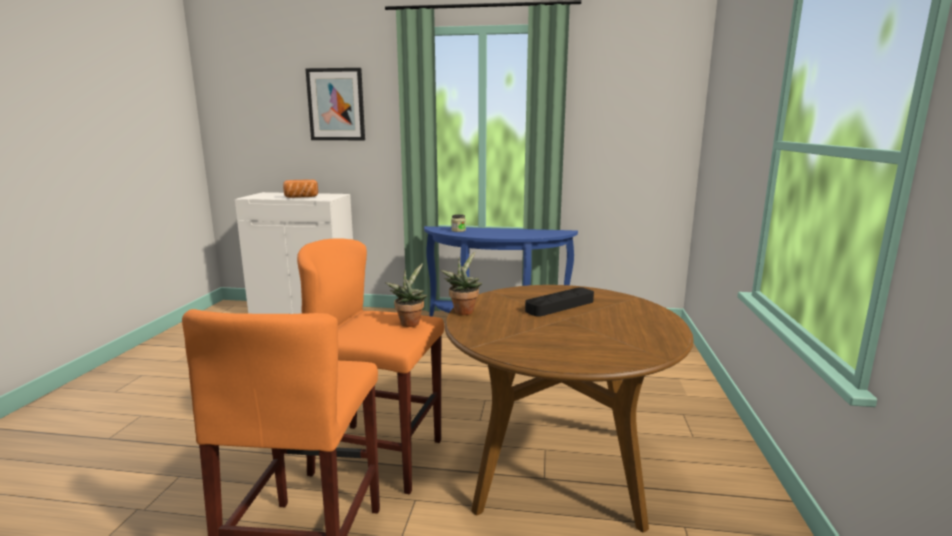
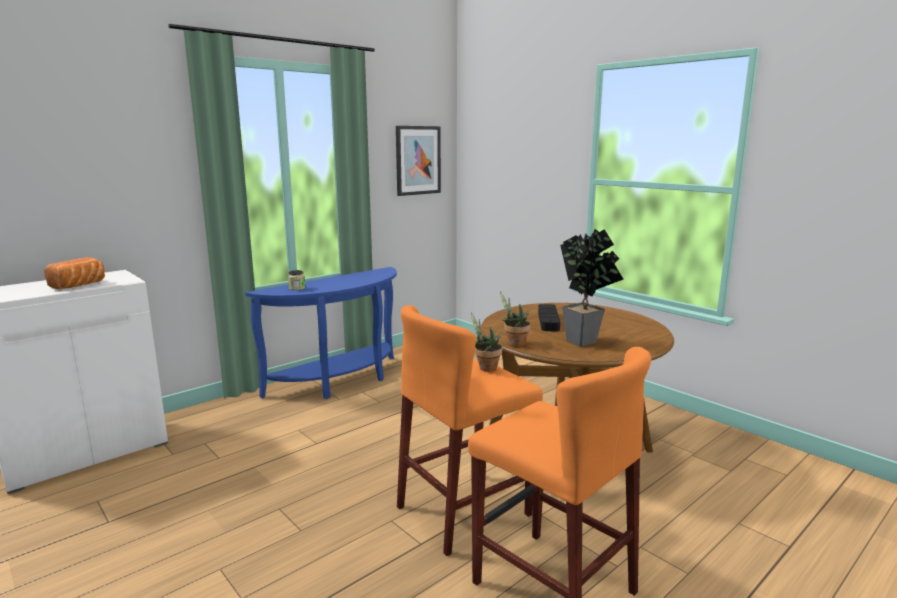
camera: 50 degrees left, 0 degrees up
(336, 104) = (90, 148): picture -> picture (418, 160)
(527, 333) = (586, 341): none -> potted plant

